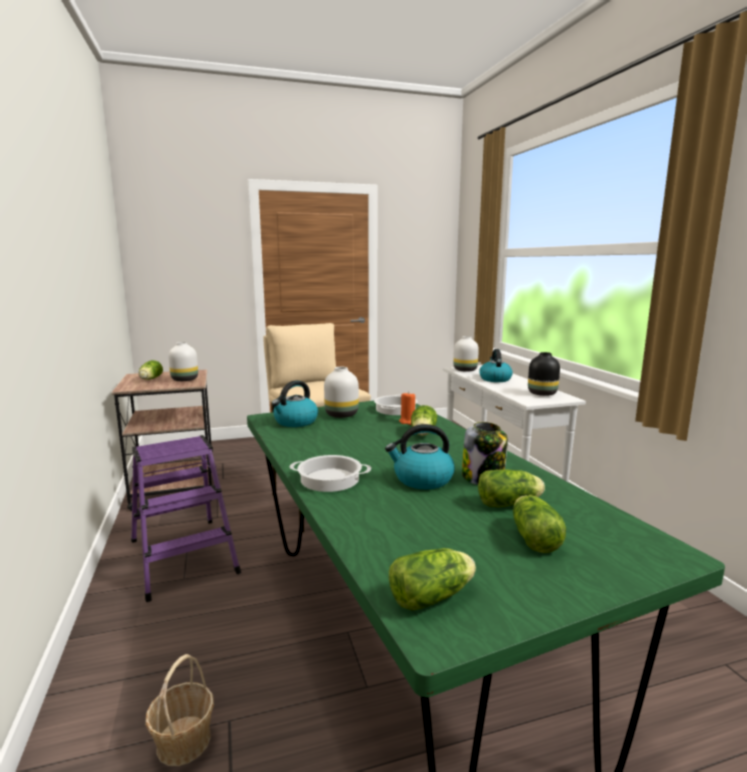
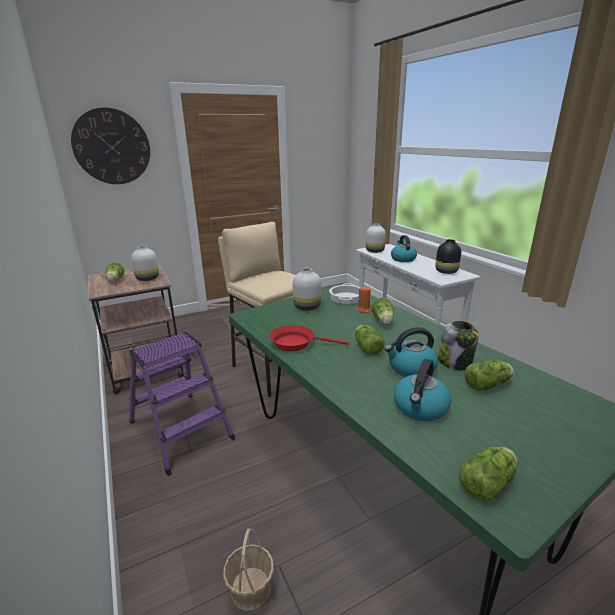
camera: 10 degrees left, 10 degrees up
(180, 243) = (112, 147): none -> wall clock
(295, 422) = (274, 318): kettle -> kettle (420, 408)
(303, 445) = (296, 343): none -> red frying pan
(329, 479) = (340, 377): cooking pot -> none
(533, 537) = (523, 415): lettuce -> lettuce (367, 348)

